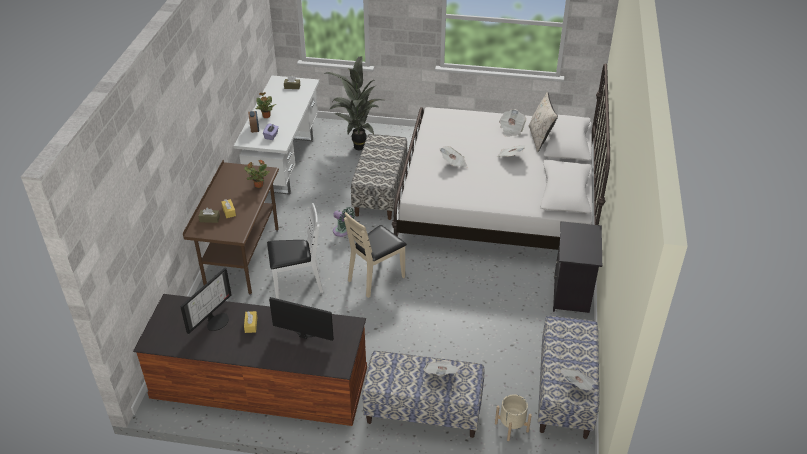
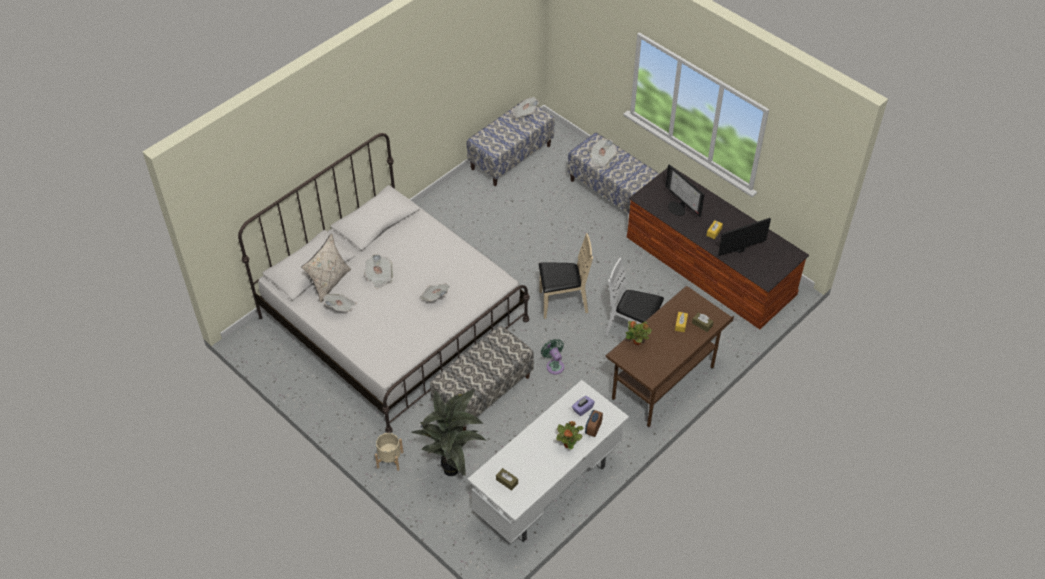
camera: 145 degrees left, 10 degrees up
(511, 427) = (564, 156): beige planter -> beige planter (390, 460)
(571, 294) = (429, 211): black nightstand -> none

